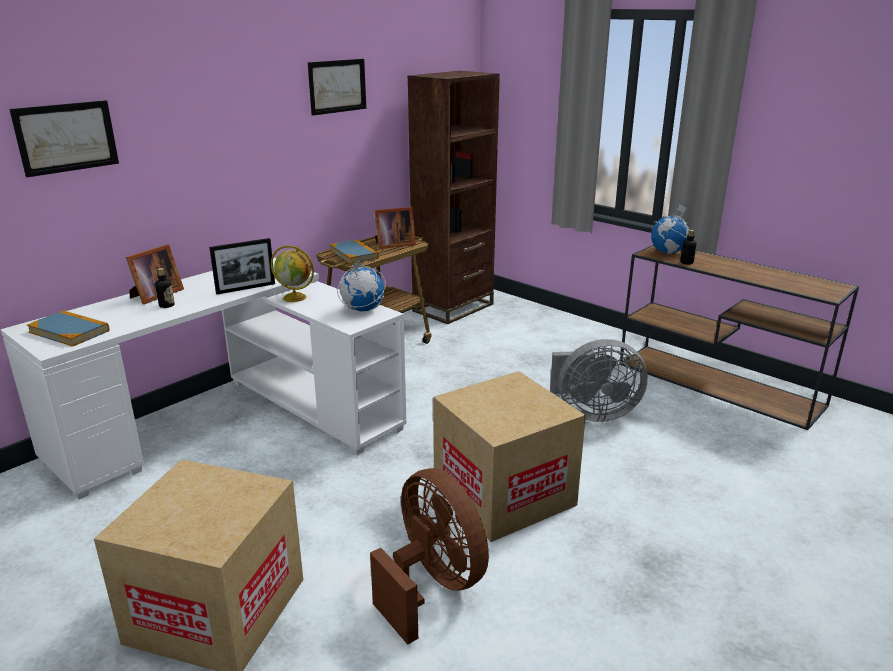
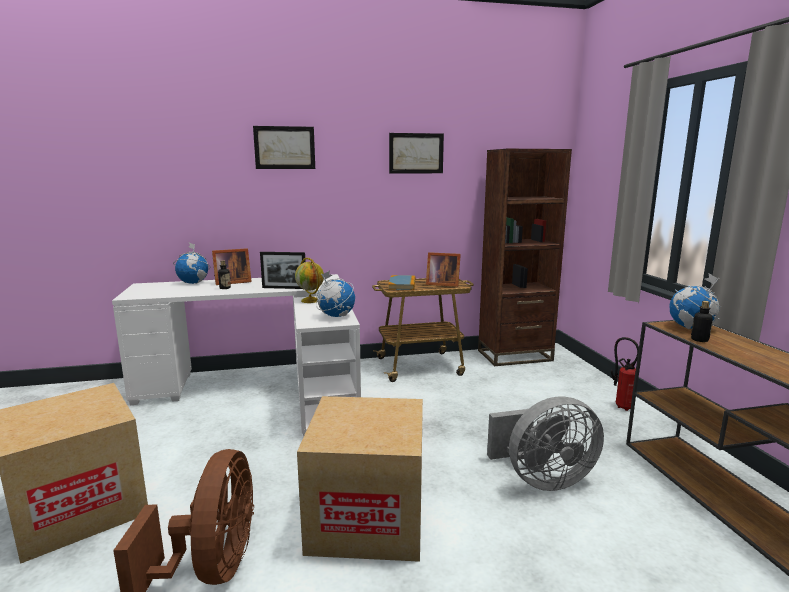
camera: 35 degrees right, 10 degrees down
(66, 137) = (193, 168): picture -> picture (284, 147)
(69, 331) = (154, 290): book -> none
(101, 308) = (194, 283): none -> globe
(587, 333) = (621, 406): none -> fire extinguisher
(592, 413) = (542, 479): grey fan -> grey fan turned 45 degrees counterclockwise

